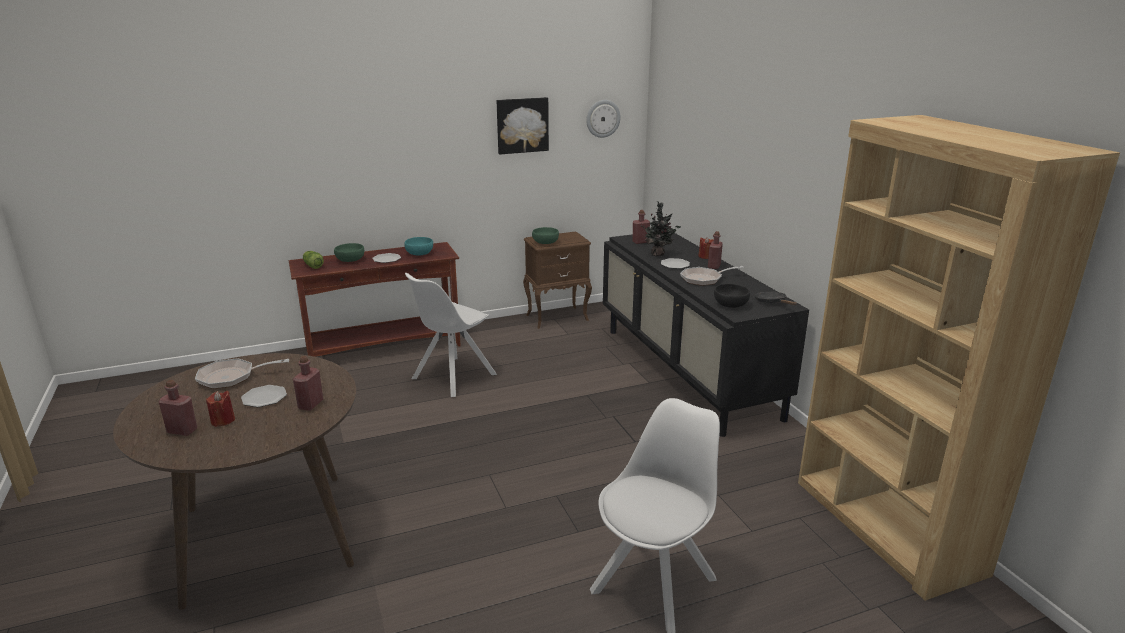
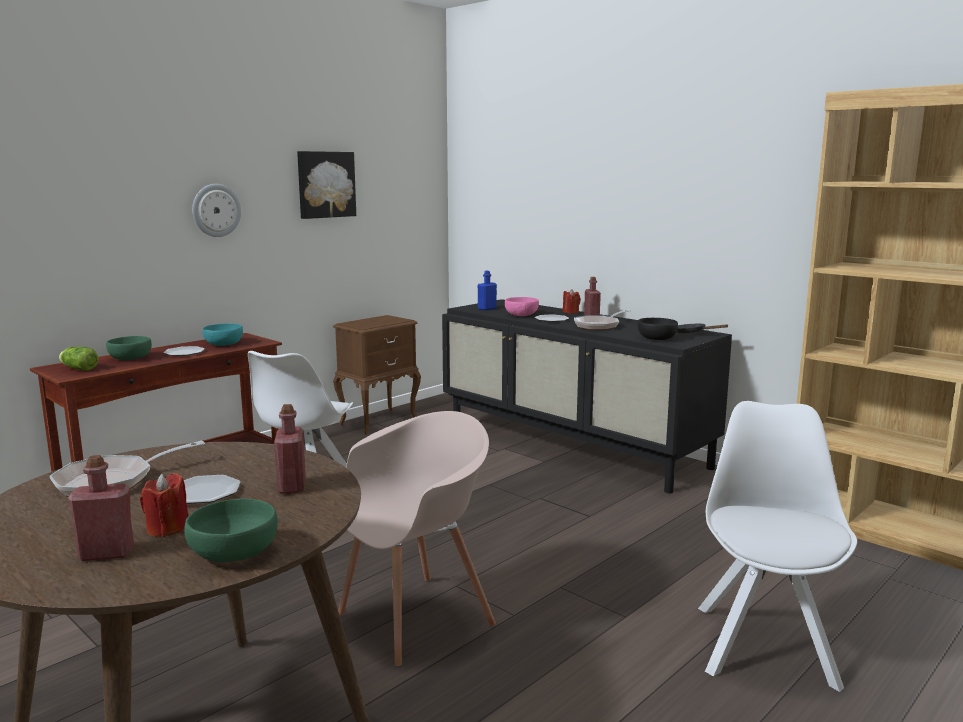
camera: 25 degrees left, 10 degrees down
(444, 492) = (417, 618): none -> beige chair
(545, 242) = (367, 325): green bowl -> green bowl (235, 553)
(603, 118) = (407, 181): wall clock -> wall clock (216, 210)
(640, 242) = (487, 309): red bottle -> blue bottle
(658, 254) = (522, 315): potted plant -> pink bowl

